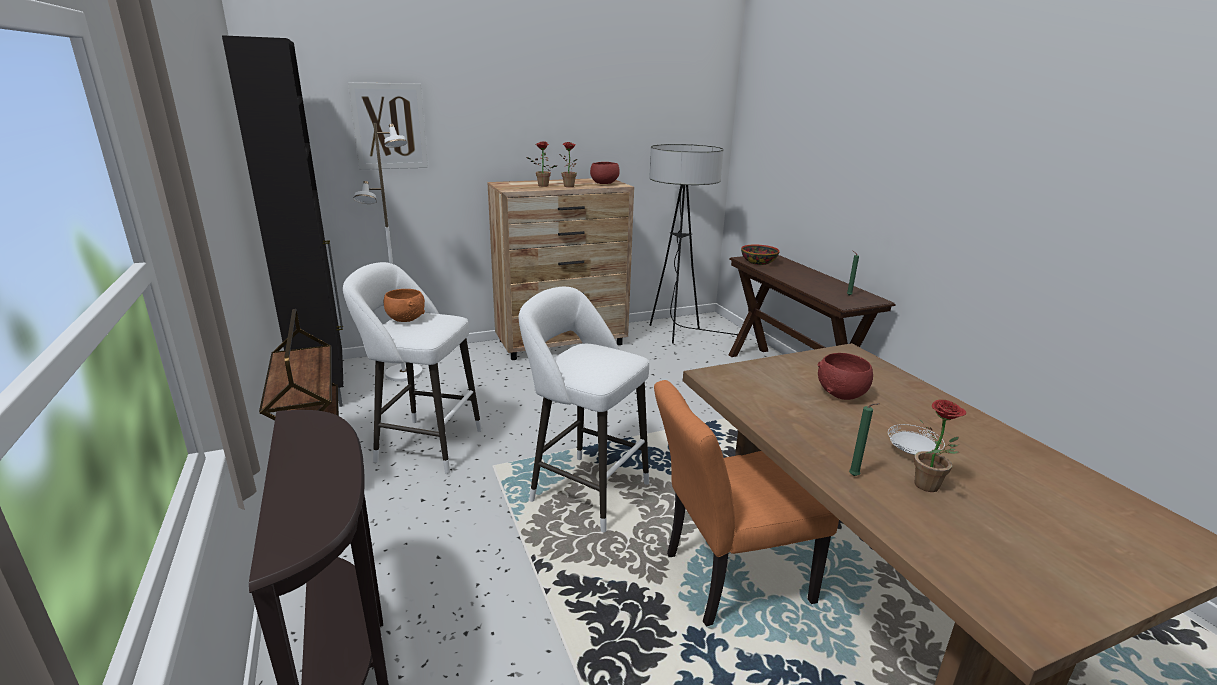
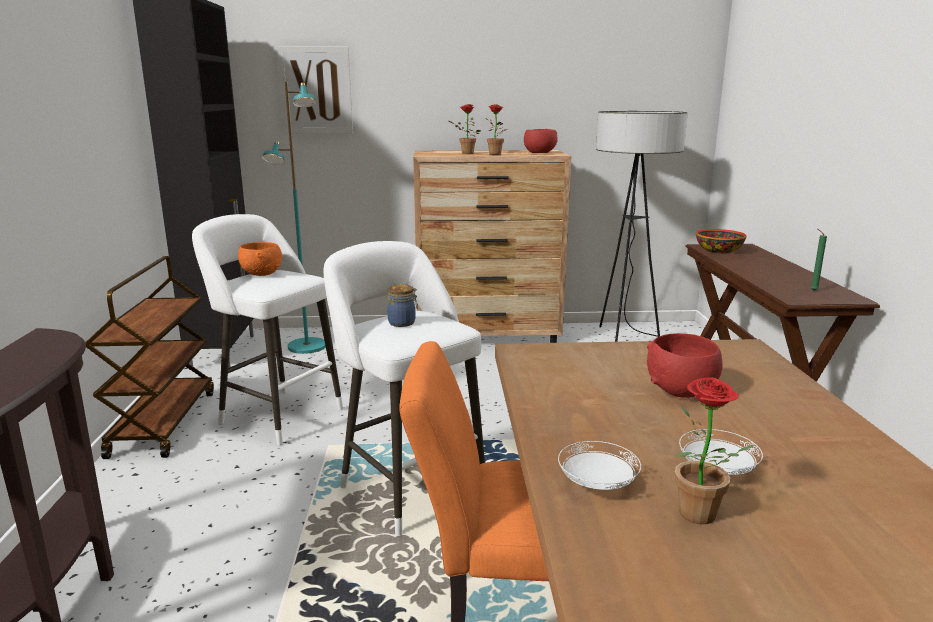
camera: 20 degrees right, 5 degrees down
(404, 373) = (307, 347): white floor lamp -> turquoise floor lamp
(587, 358) = (403, 323): none -> jar
(855, 476) = (597, 485): green candle -> white plate

